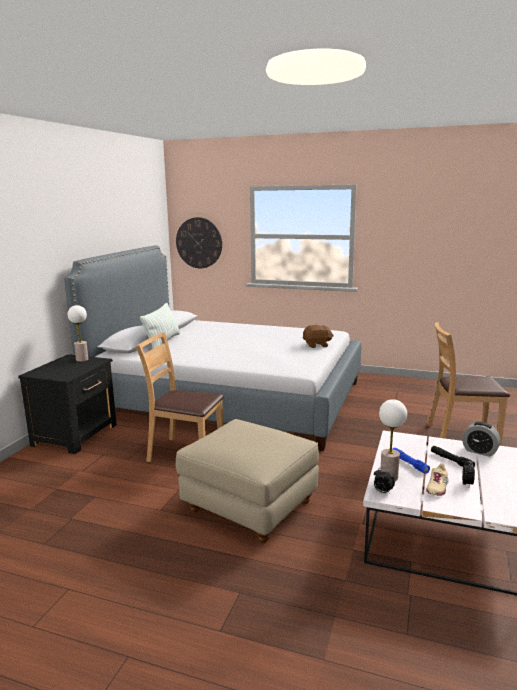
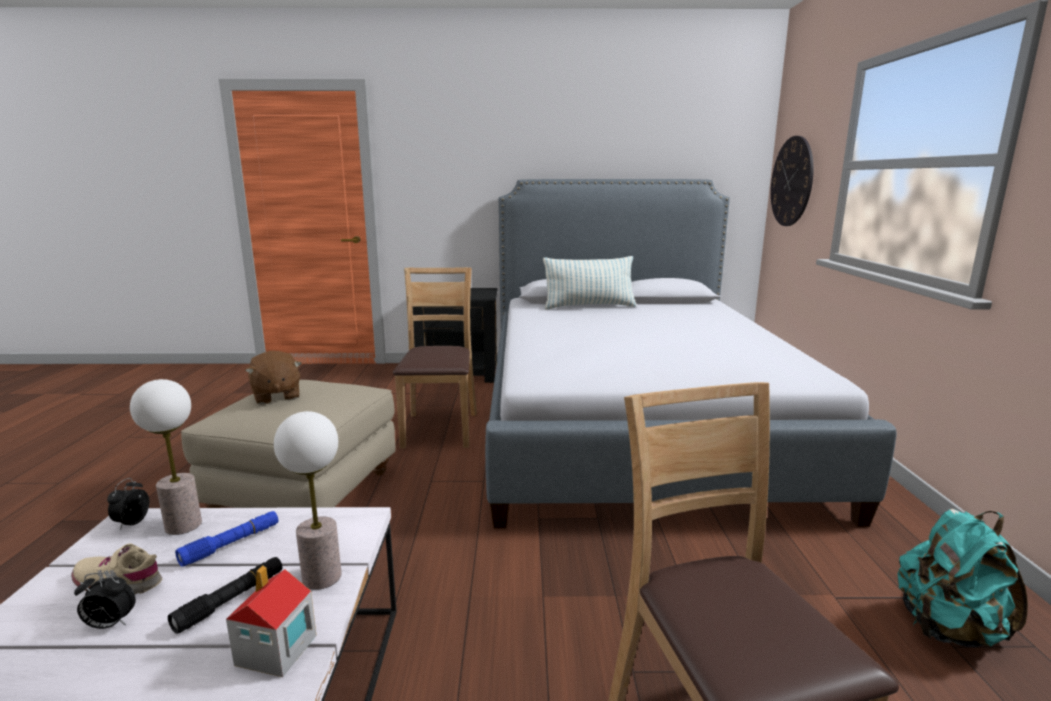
camera: 70 degrees right, 0 degrees up
(82, 359) = (481, 293): table lamp -> table lamp (321, 577)
(317, 345) = (700, 375): brown plush toy -> brown plush toy (276, 396)
(413, 392) = (947, 629): none -> turquoise backpack
(479, 451) = (275, 651): alarm clock -> toy house

